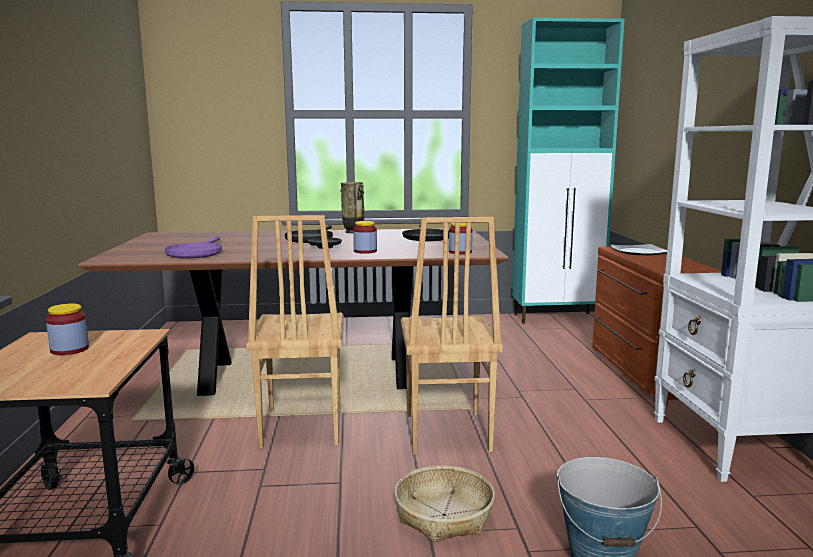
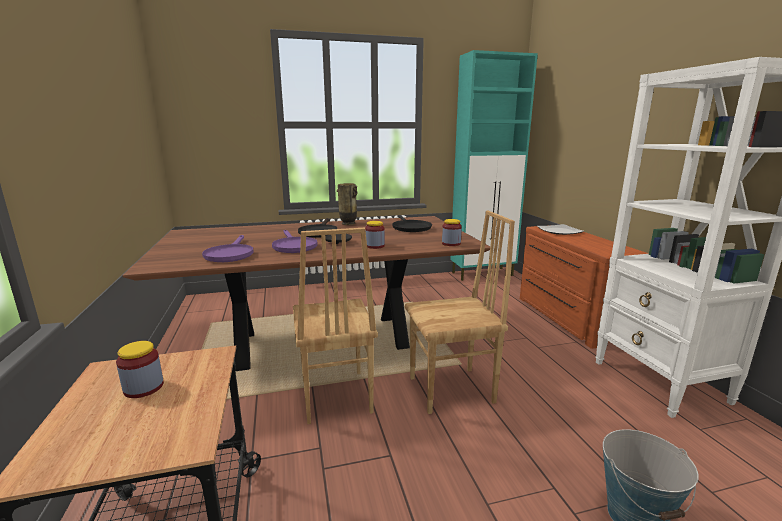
camera: 10 degrees left, 5 degrees up
(271, 248) = (293, 246): none -> purple frying pan
(444, 515) = (490, 482): basket -> none
(445, 433) = (452, 390): brown chair -> brown chair turned 90 degrees counterclockwise

